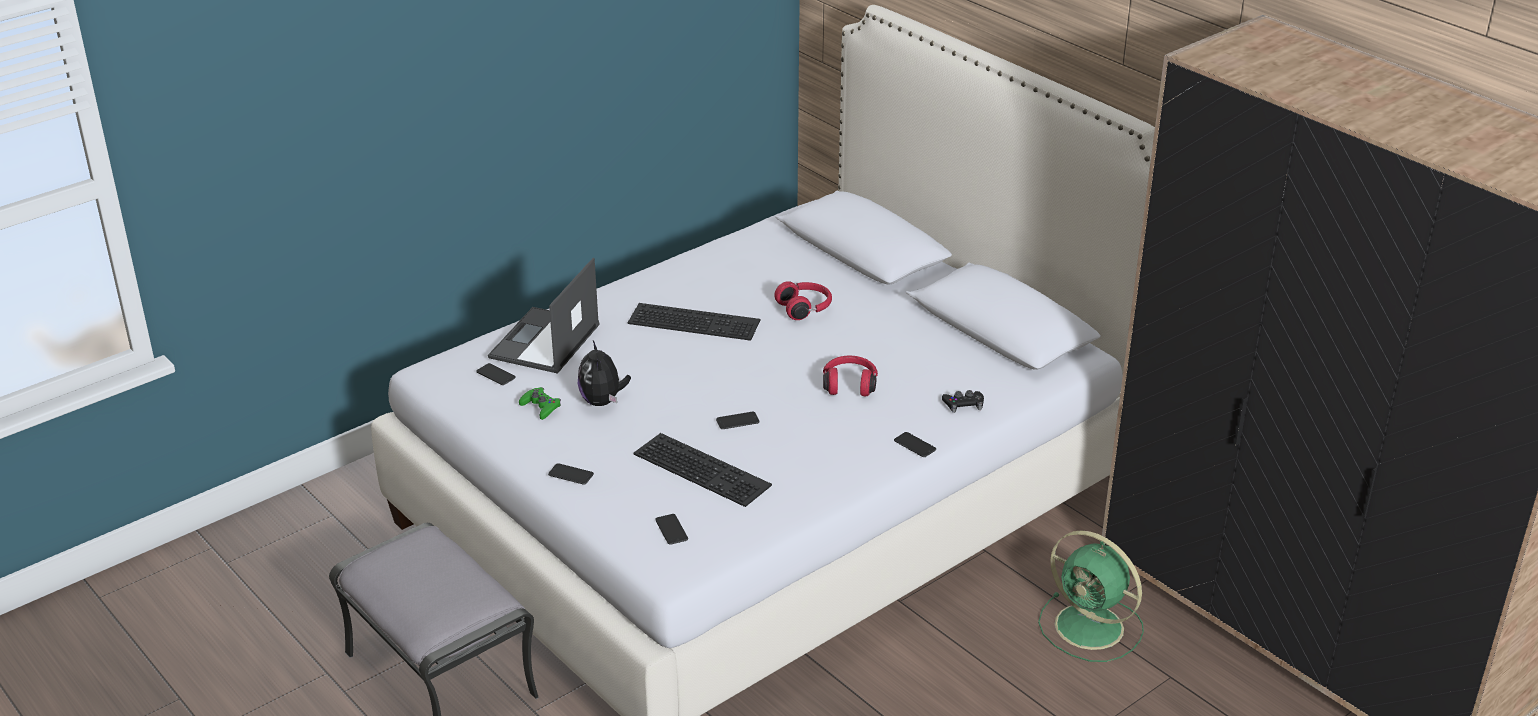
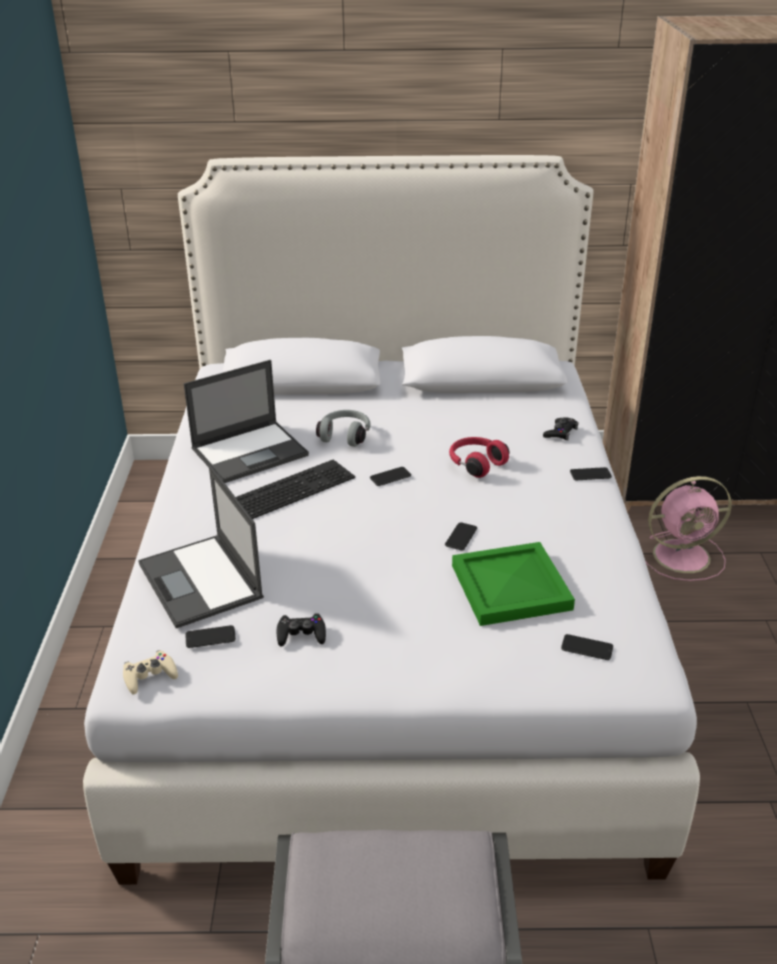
camera: 50 degrees left, 0 degrees up
(439, 374) = (149, 676): none -> beige game controller
(541, 407) = (301, 634): green game controller -> black game controller
(571, 474) = (434, 668): phone -> phone (390, 477)
(603, 401) = (340, 593): plush toy -> none
(704, 469) = (511, 586): keyboard -> green tray
(723, 281) = (251, 452): none -> laptop
(805, 308) = (345, 435): red headphones -> grey headphones
(1092, 628) = (684, 555): green fan -> pink fan

